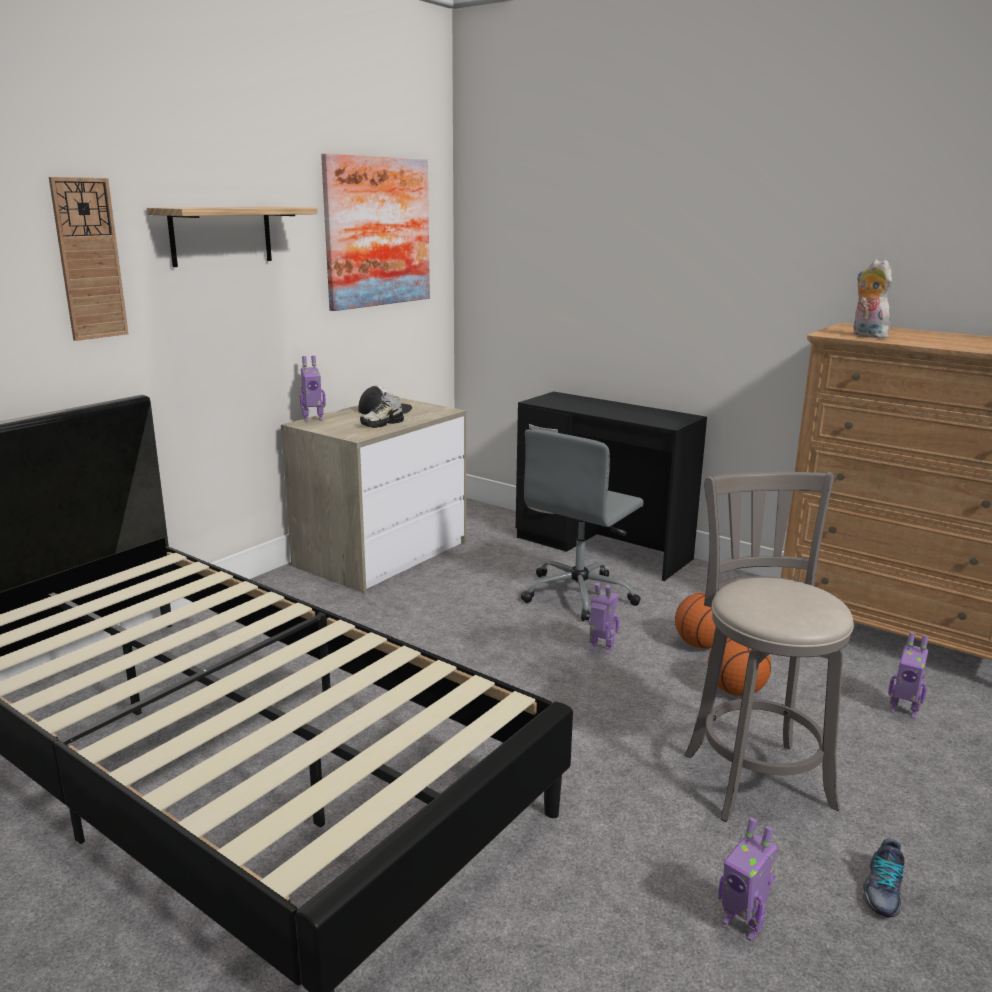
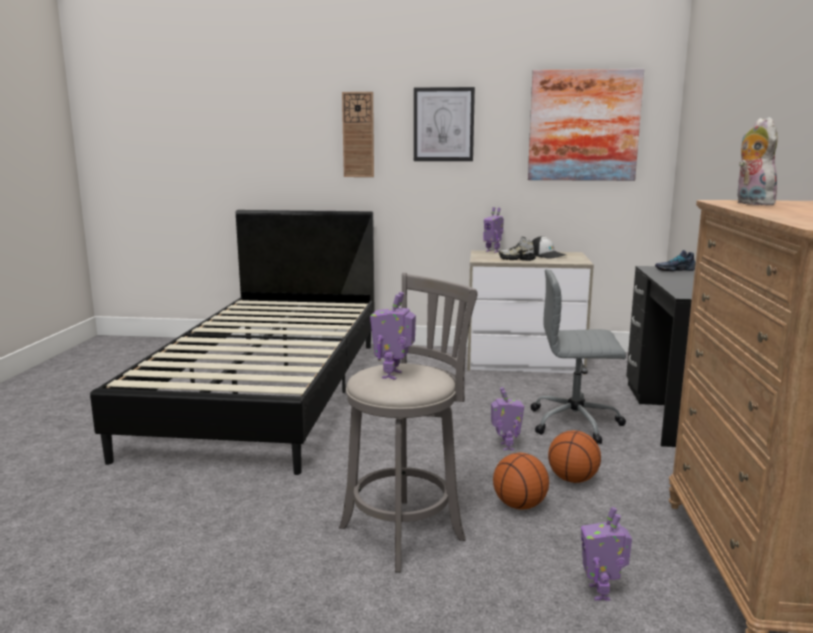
camera: 60 degrees right, 5 degrees down
(221, 235) = (443, 124): shelf -> picture
(743, 924) = (239, 550): toy robot -> toy robot (393, 375)
(866, 335) = (751, 204): plush toy -> plush toy turned 45 degrees counterclockwise
(882, 890) = (311, 602): shoe -> shoe (674, 270)

